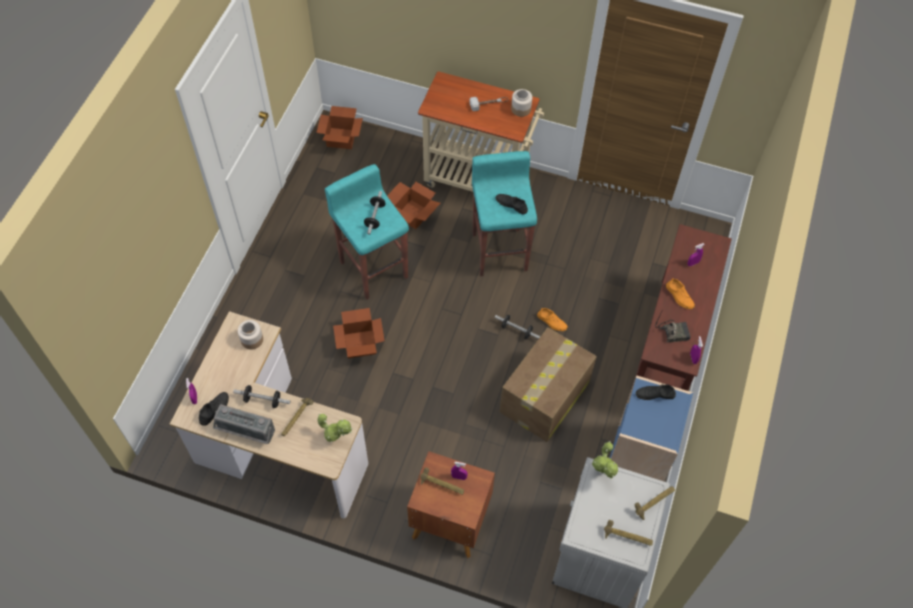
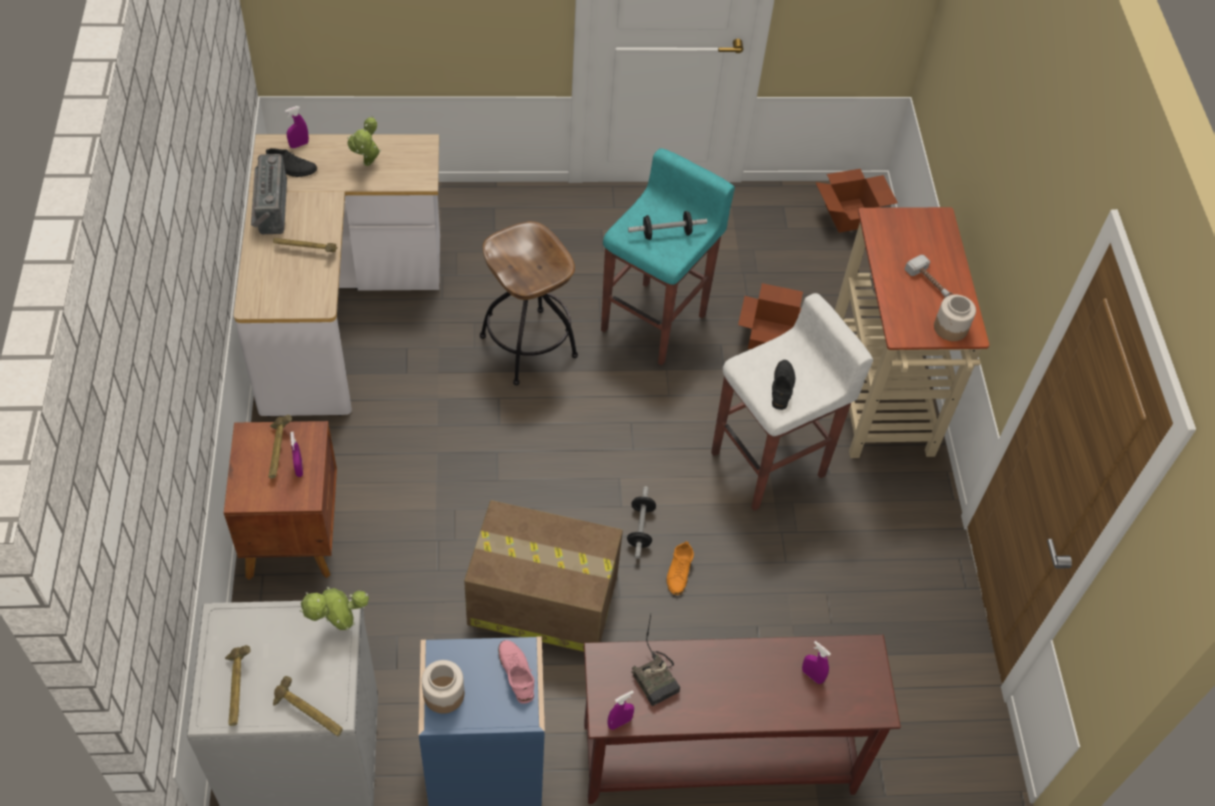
camera: 65 degrees right, 5 degrees down
(251, 340) = (405, 169): jar -> jar (443, 694)
(263, 400) = (321, 209): dumbbell -> none
(336, 438) = (293, 299): potted plant -> potted plant (367, 165)
(360, 343) = (528, 346): cardboard box -> brown stool
(500, 250) = (770, 464): turquoise stool -> white stool
(655, 394) = (516, 673): black shoe -> pink shoe
(679, 296) = (733, 670): orange shoe -> none

